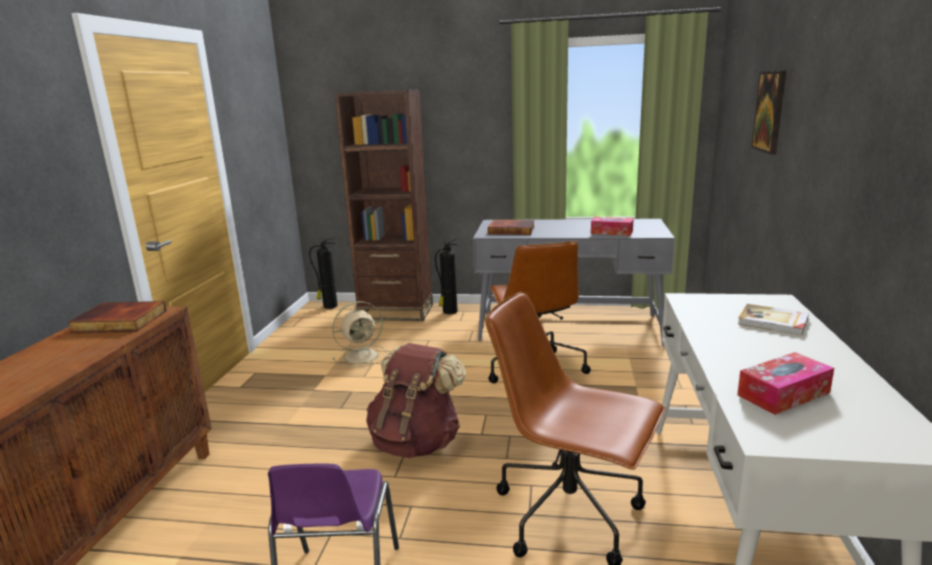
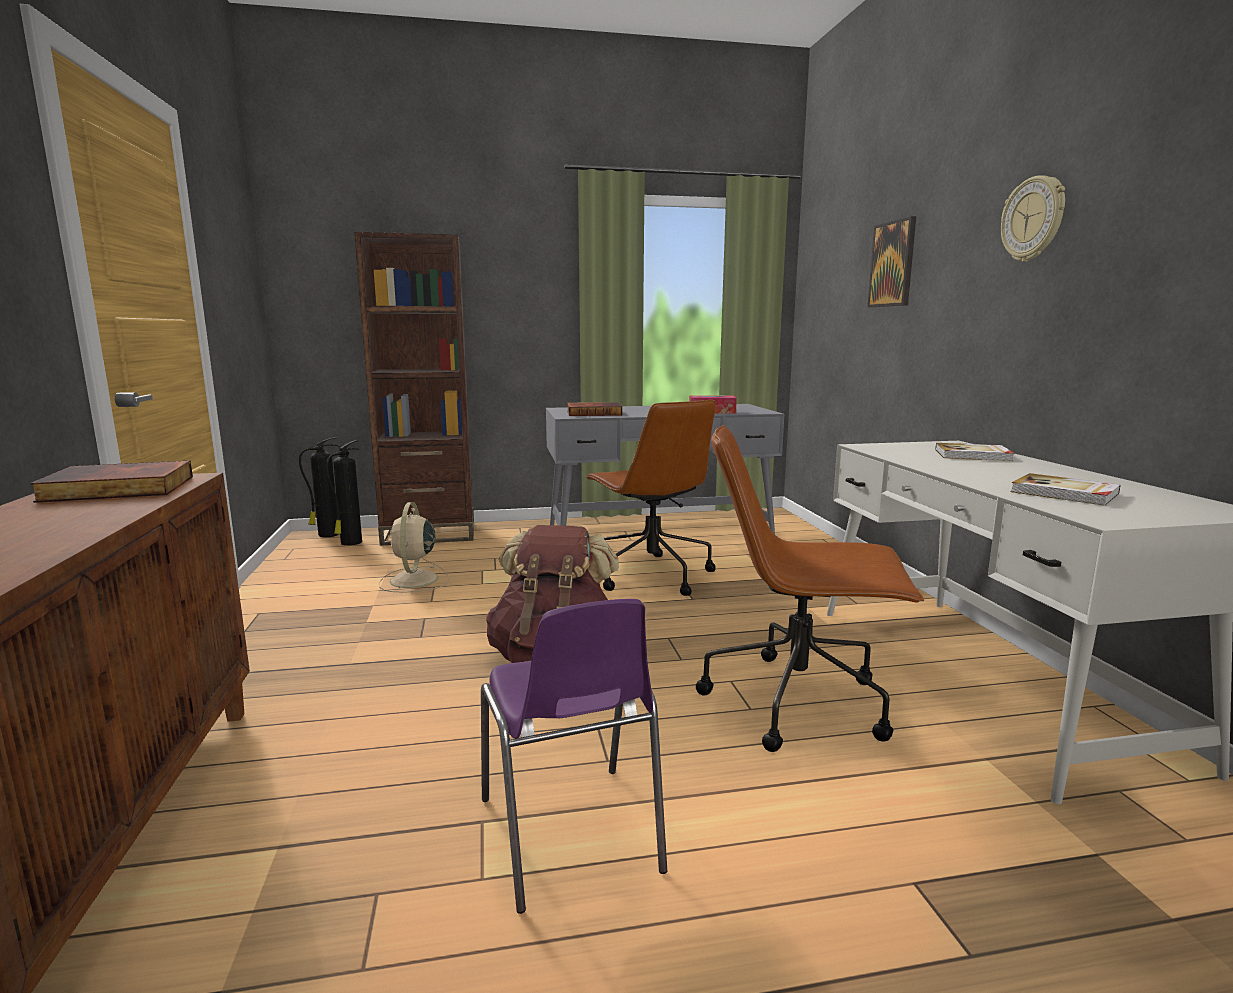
camera: 20 degrees left, 5 degrees down
(362, 356) = (414, 580): beige fan -> beige fan turned 135 degrees clockwise
(449, 312) = (501, 529): fire extinguisher -> fire extinguisher (350, 543)
(783, 394) = (1064, 493): tissue box -> book
(853, 101) = (1033, 219): none -> wall clock

